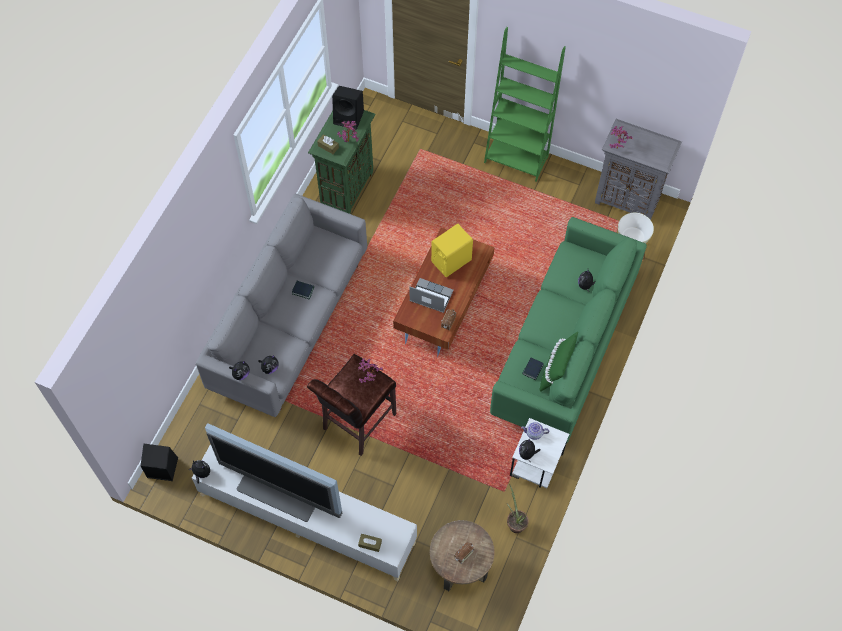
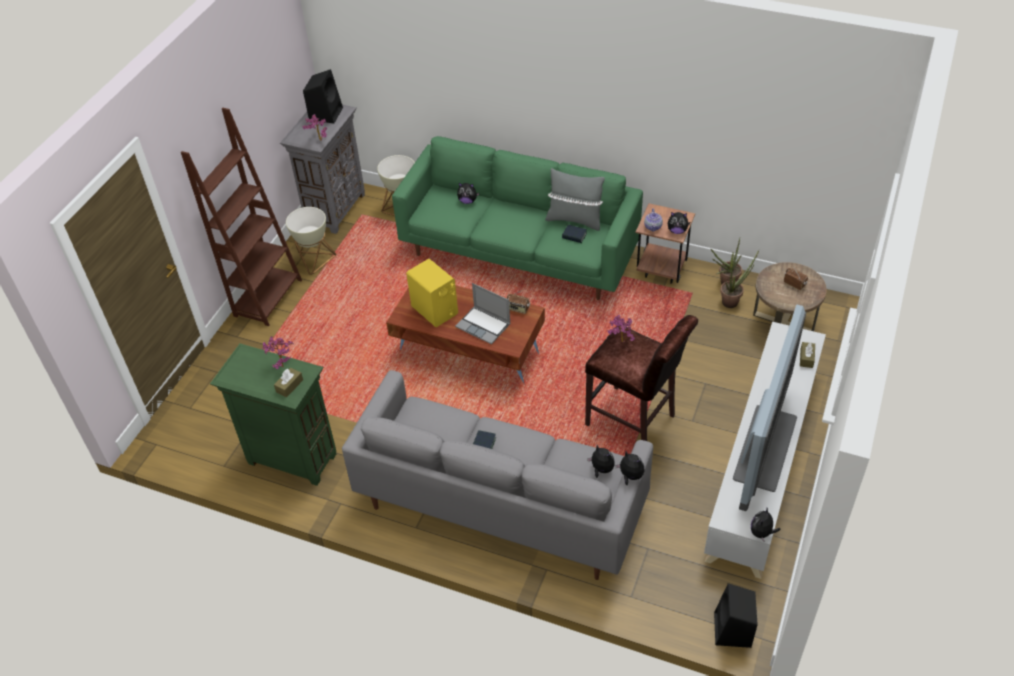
camera: 90 degrees left, 15 degrees down
(349, 117) = (242, 367): black speaker -> black speaker (326, 113)
(430, 296) = (484, 326): laptop -> laptop turned 75 degrees counterclockwise
(491, 526) = (733, 301): none -> potted plant
(516, 159) = (267, 298): green bookcase -> brown bookcase
(536, 469) = (662, 270): white side table -> brown side table
(556, 372) = (574, 220): green pillow -> grey pillow
(559, 189) = (315, 261): none -> planter

